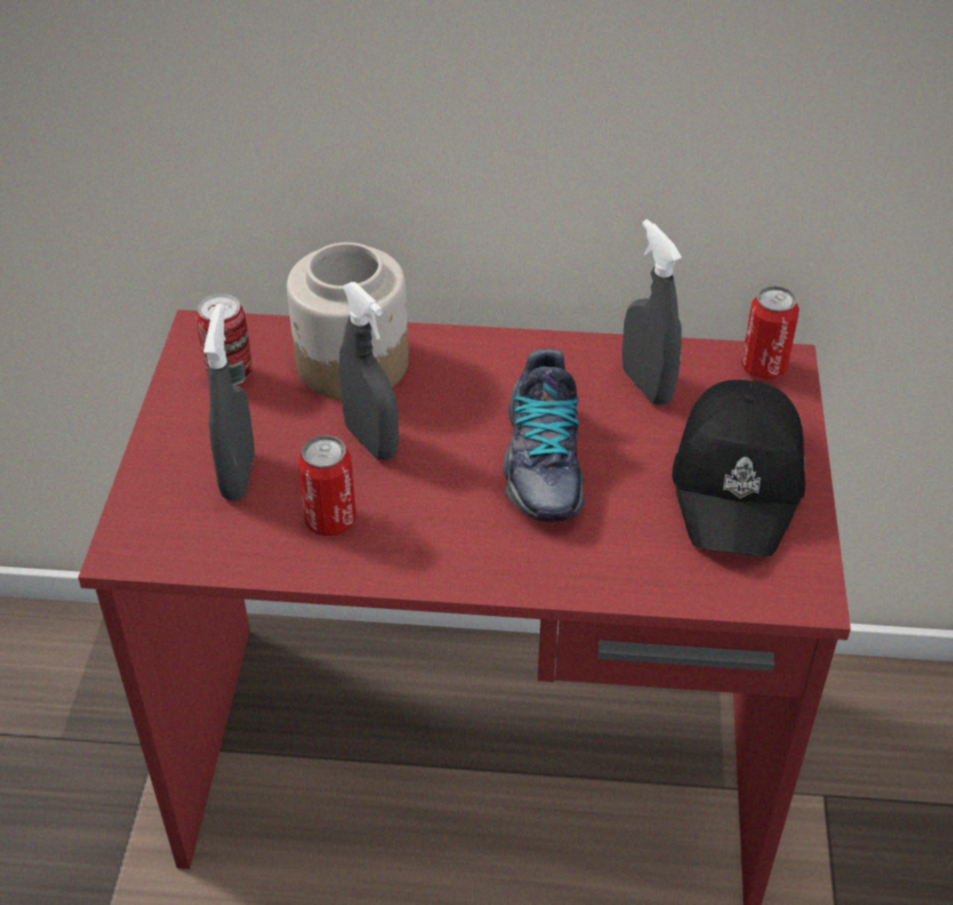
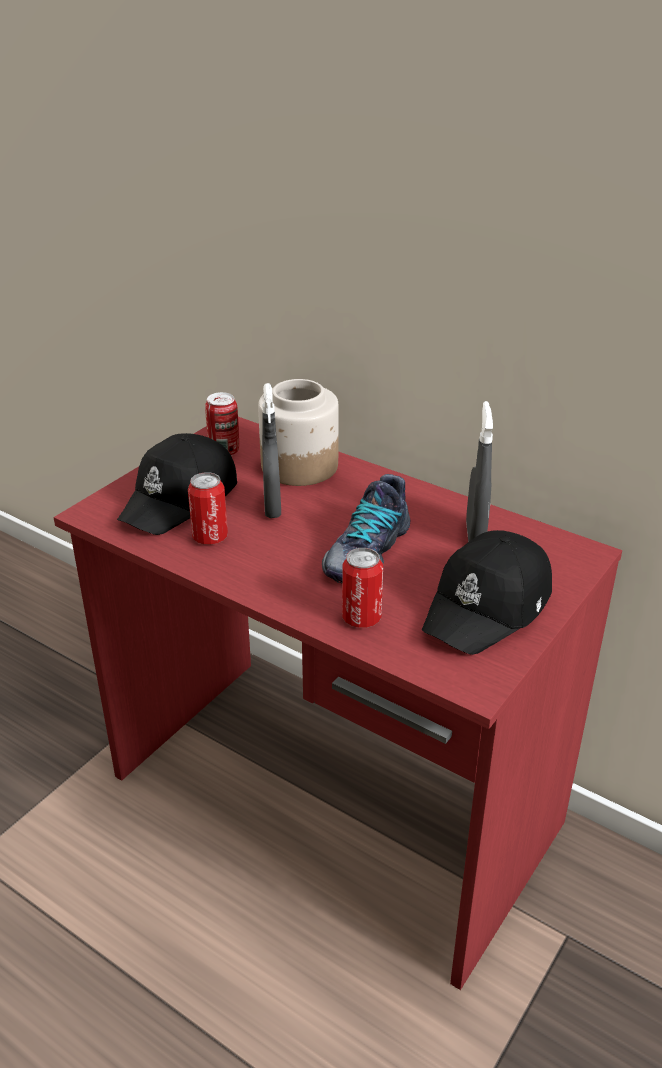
camera: 30 degrees right, 10 degrees down
(238, 476) = (181, 499): grey spray bottle -> black cap
(763, 367) = (569, 550): can -> can (361, 618)

